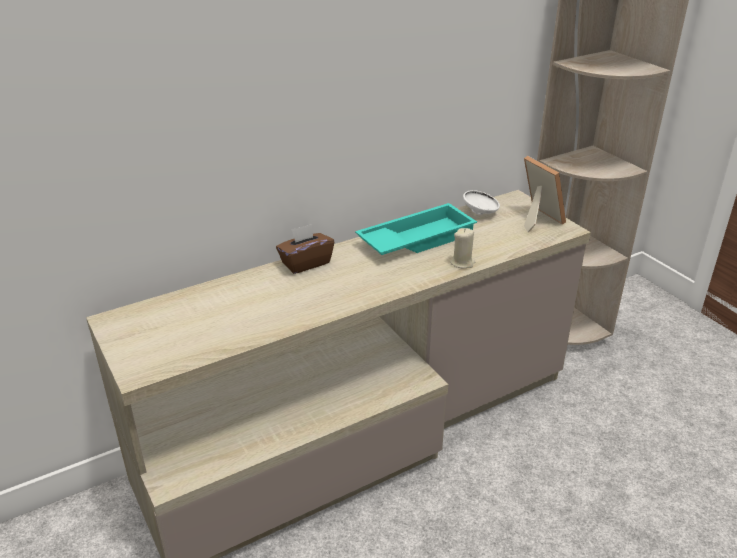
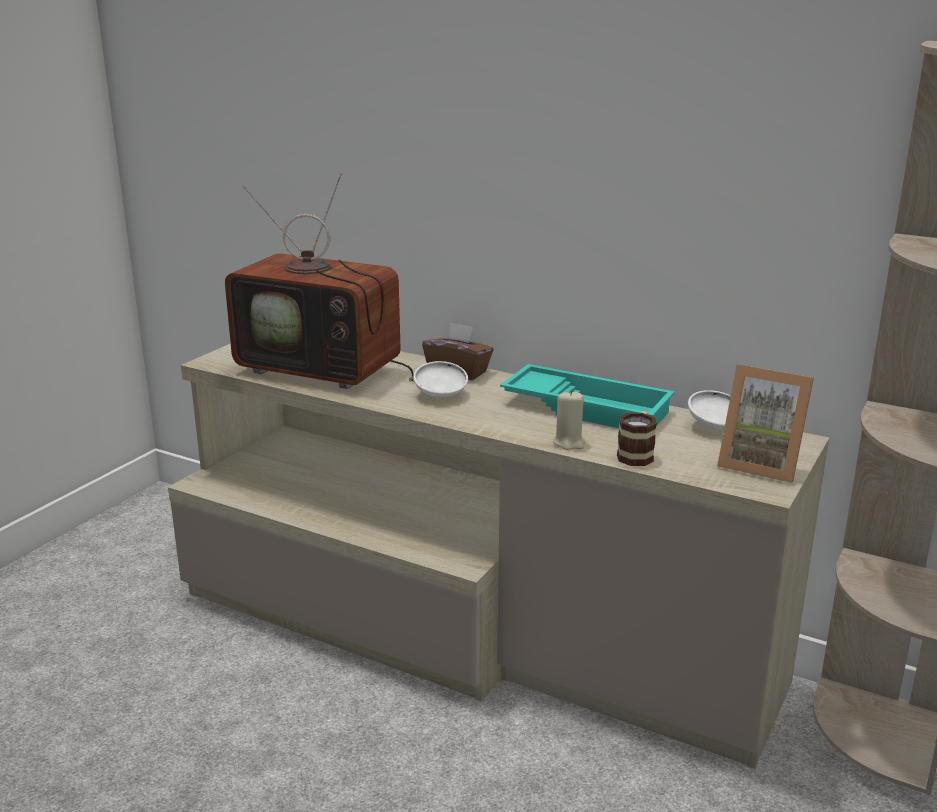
camera: 60 degrees right, 10 degrees down
(231, 317) = (325, 369): none -> television
(342, 283) = (440, 396): none -> white bowl
(496, 248) = (637, 454): none -> mug
(536, 219) = (761, 464): picture frame -> picture frame turned 90 degrees clockwise

